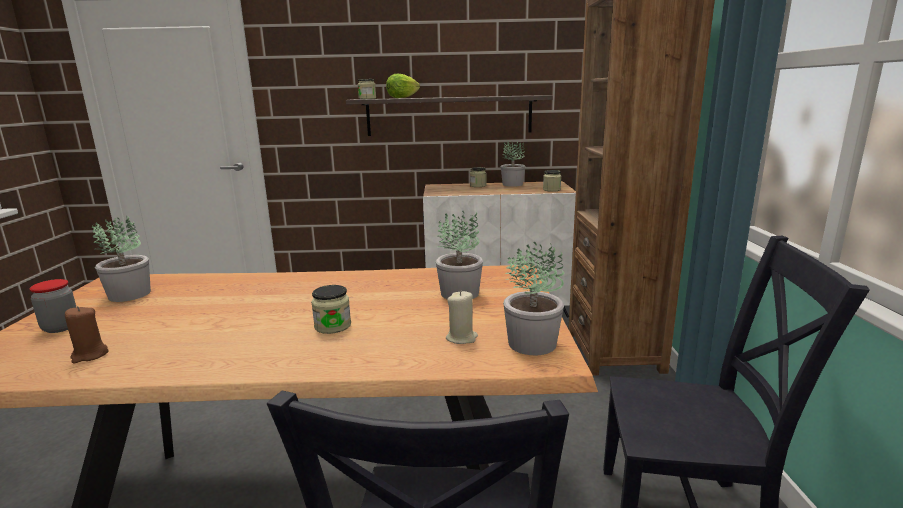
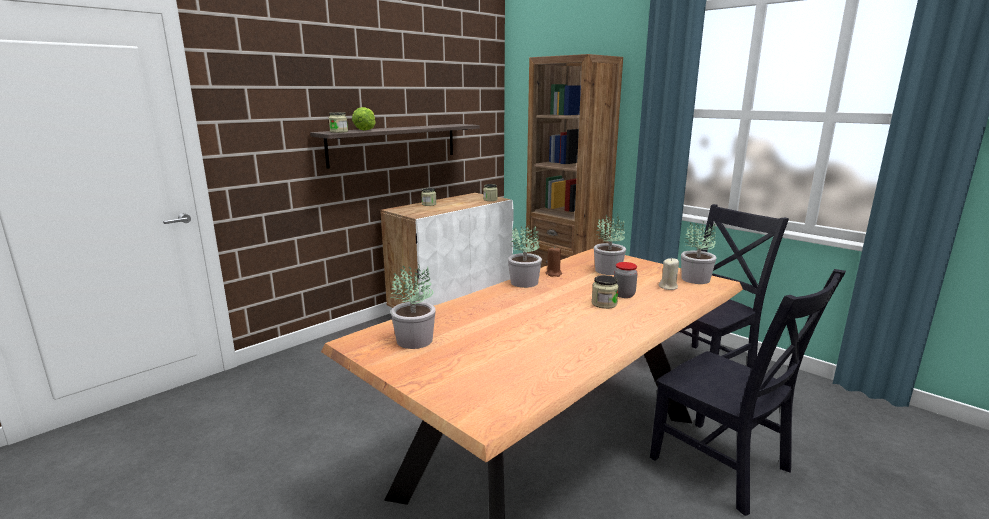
camera: 45 degrees left, 0 degrees up
(61, 327) = (450, 371): jar -> jar (624, 295)
(90, 355) = (534, 368): brown candle -> brown candle (553, 274)
(512, 184) = (451, 200): potted plant -> potted plant (525, 282)

